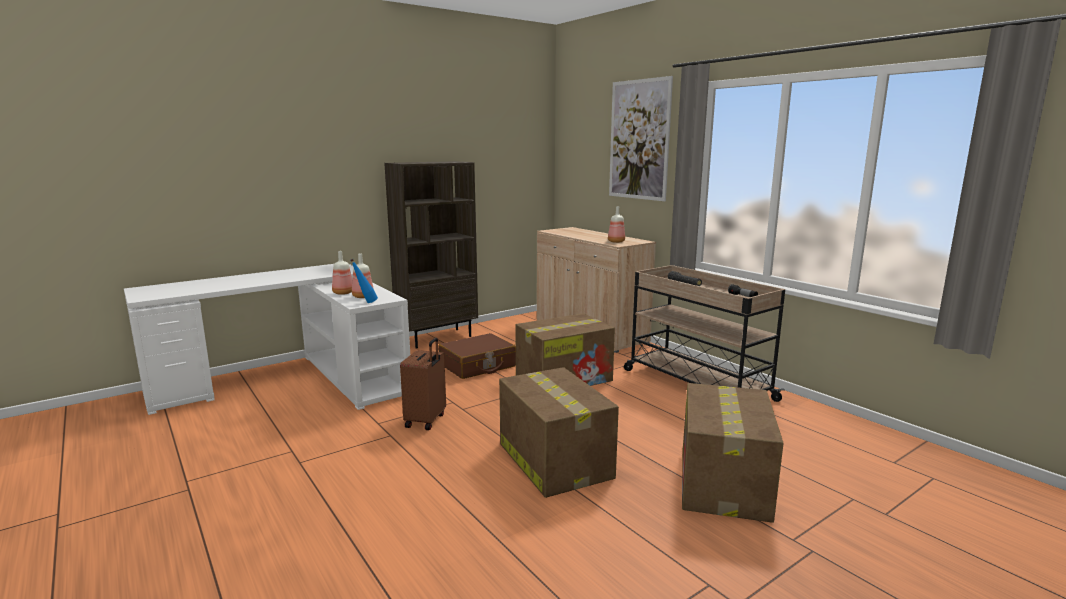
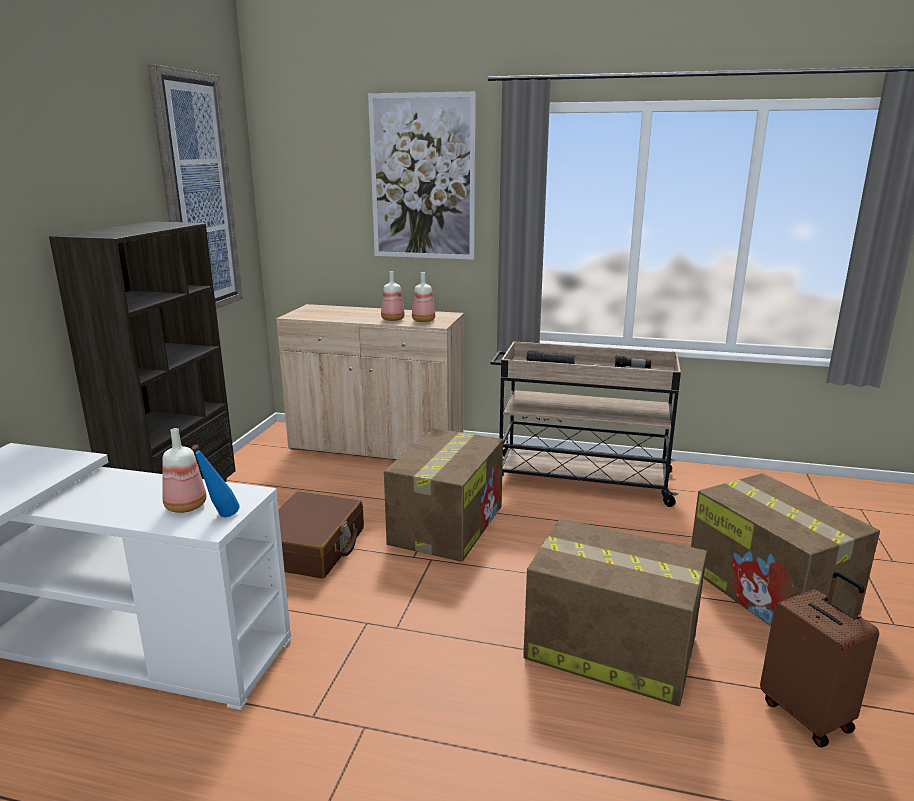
camera: 40 degrees left, 5 degrees up
(342, 293) = (128, 511): bottle -> bottle (392, 319)
(426, 420) = (377, 672): brown suitcase -> brown suitcase (807, 714)
(499, 149) = (197, 196): none -> picture

